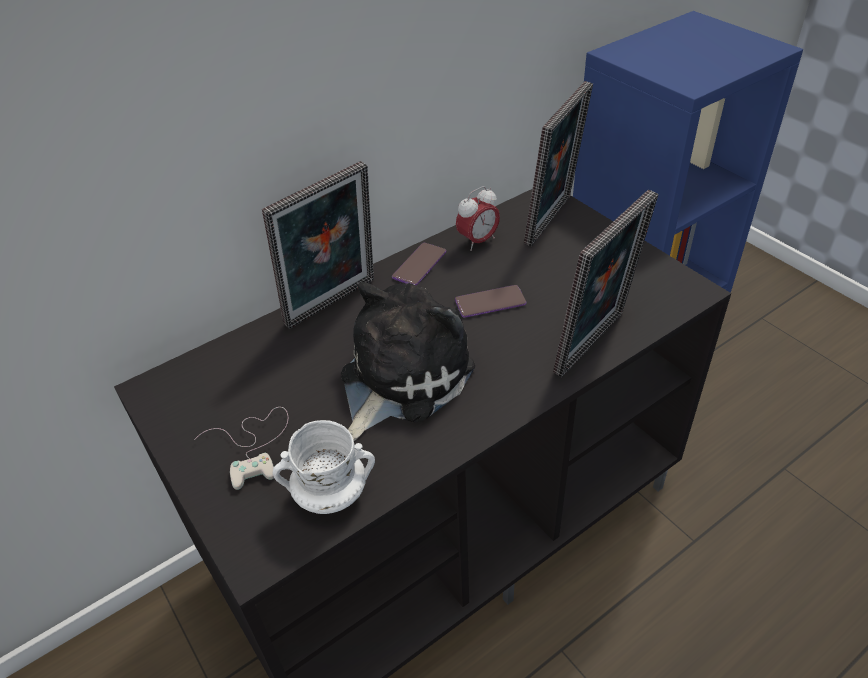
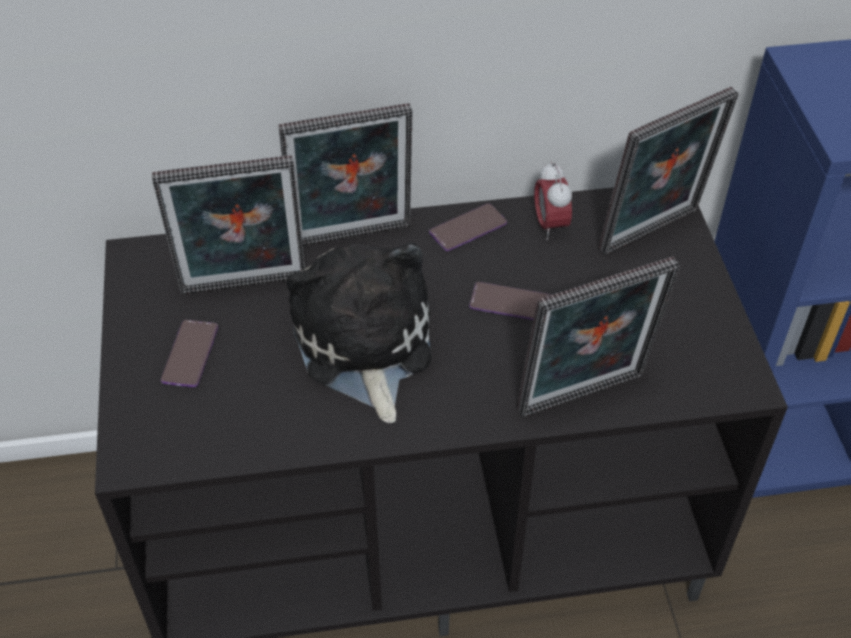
camera: 25 degrees right, 5 degrees up
(254, 445) = (190, 354): white game controller -> phone
(268, 375) = (244, 288): none -> picture frame
(330, 494) = (226, 432): white mug -> none
(400, 378) = (363, 346): plush toy -> plush toy turned 75 degrees counterclockwise
(478, 241) = (550, 225): alarm clock -> alarm clock turned 90 degrees clockwise

